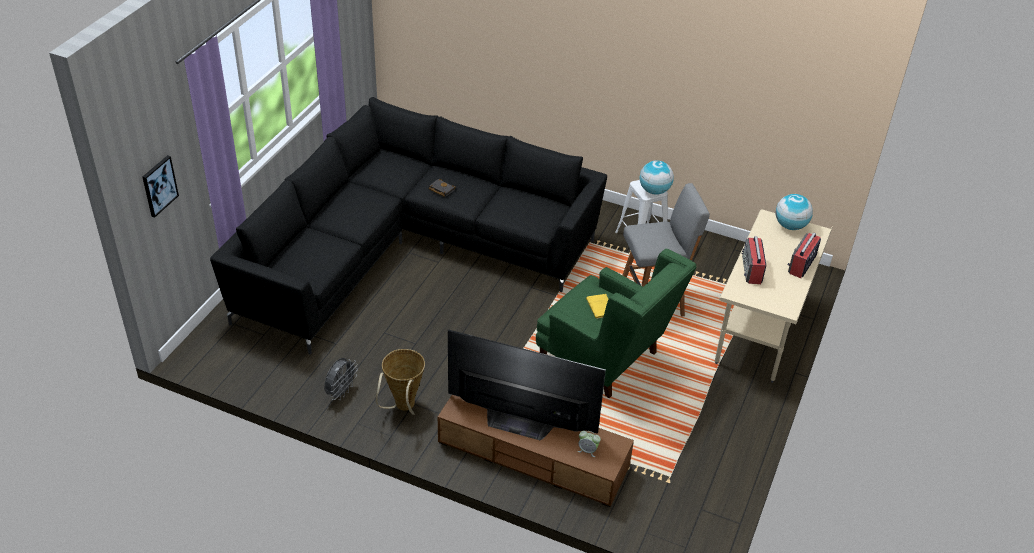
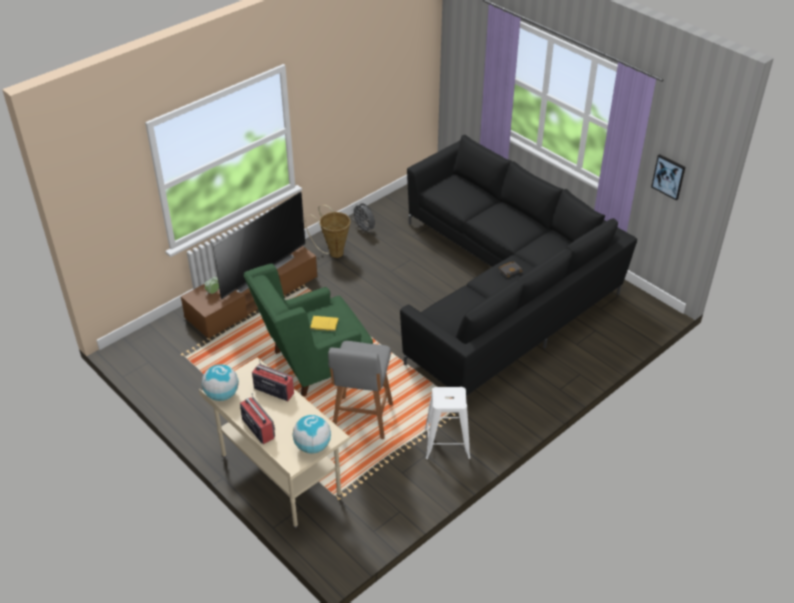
camera: 115 degrees right, 0 degrees up
(159, 185) = (464, 66): picture -> picture (668, 176)
(654, 191) = (442, 399): globe -> globe (222, 395)

